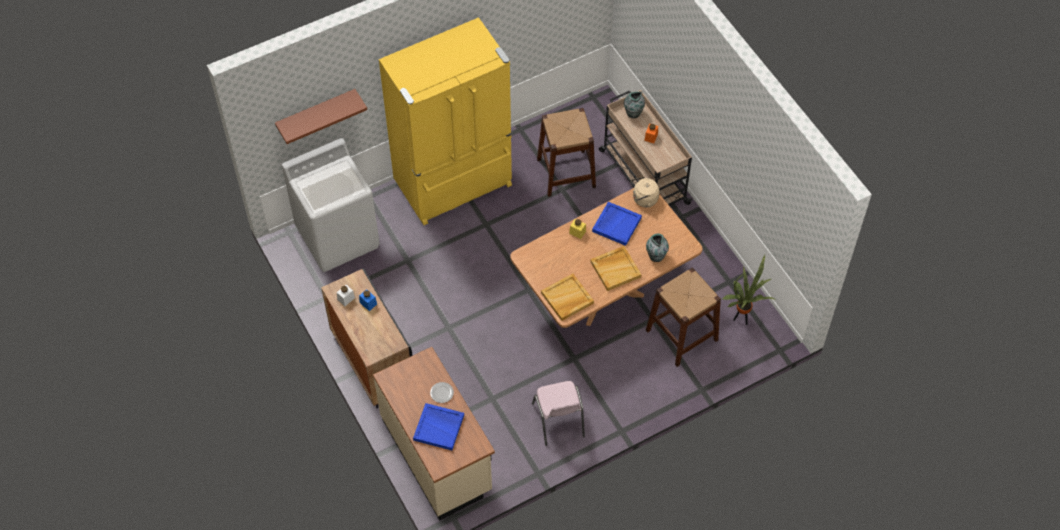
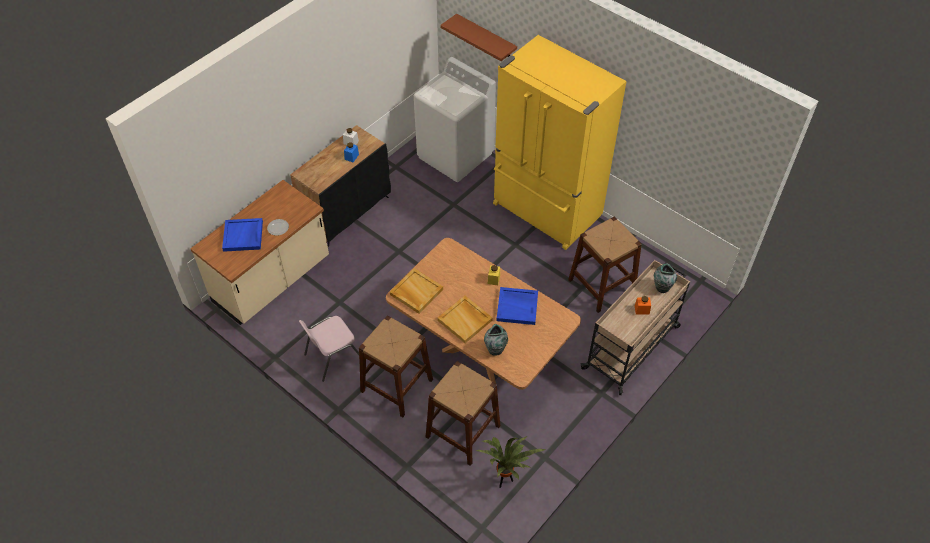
camera: 70 degrees right, 5 degrees down
(612, 374) = (396, 385): none -> brown stool
(643, 199) = (558, 321): beige kettle -> none

